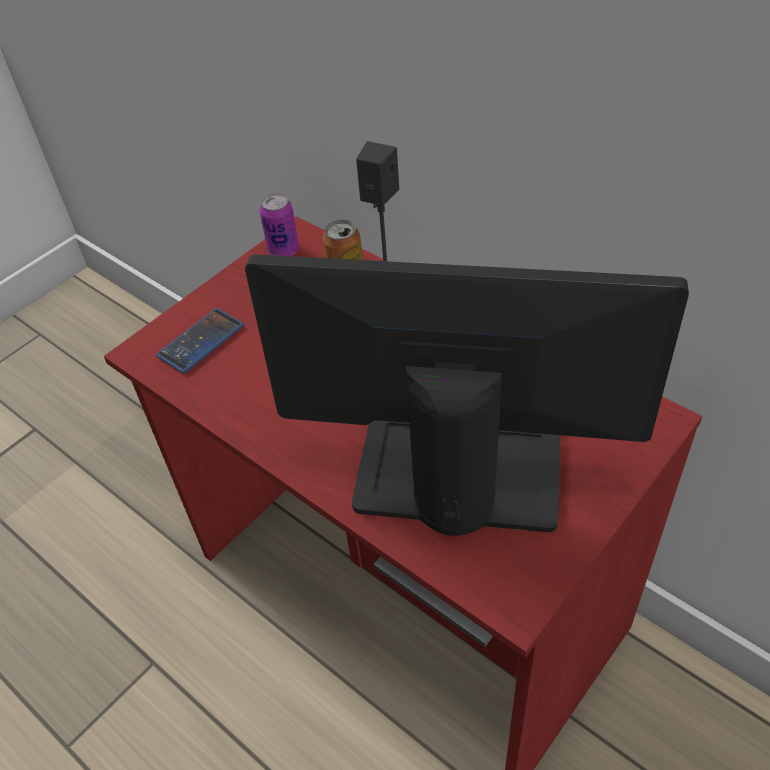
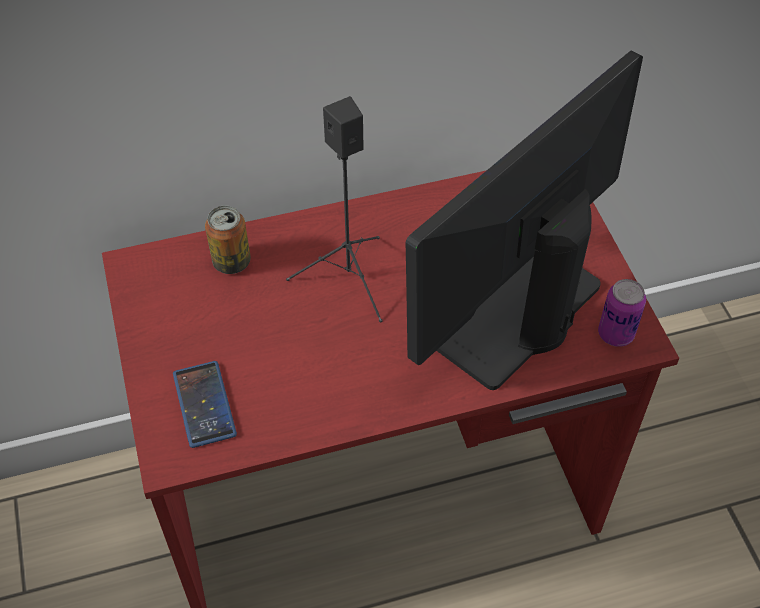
camera: 60 degrees left, 5 degrees up
(283, 250) = (143, 285): can -> can (615, 334)

